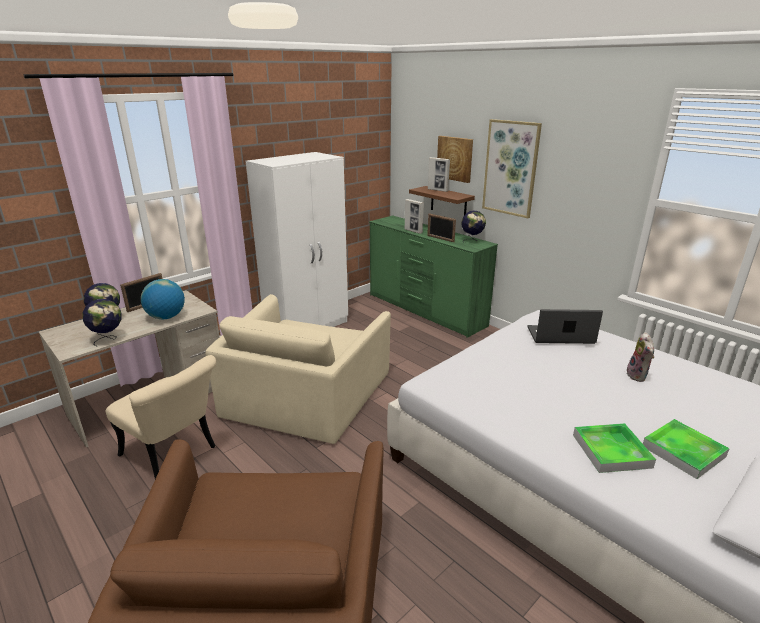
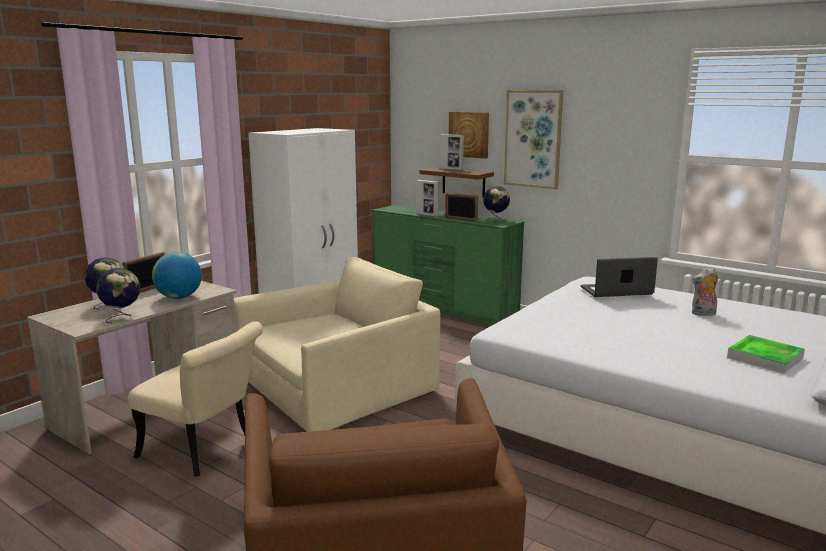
camera: 10 degrees left, 10 degrees down
(305, 393) = (337, 387): beige armchair -> beige armchair turned 135 degrees counterclockwise
(611, 451) = (701, 362): tray -> none
(638, 376) = (703, 314): plush toy -> plush toy turned 90 degrees clockwise

